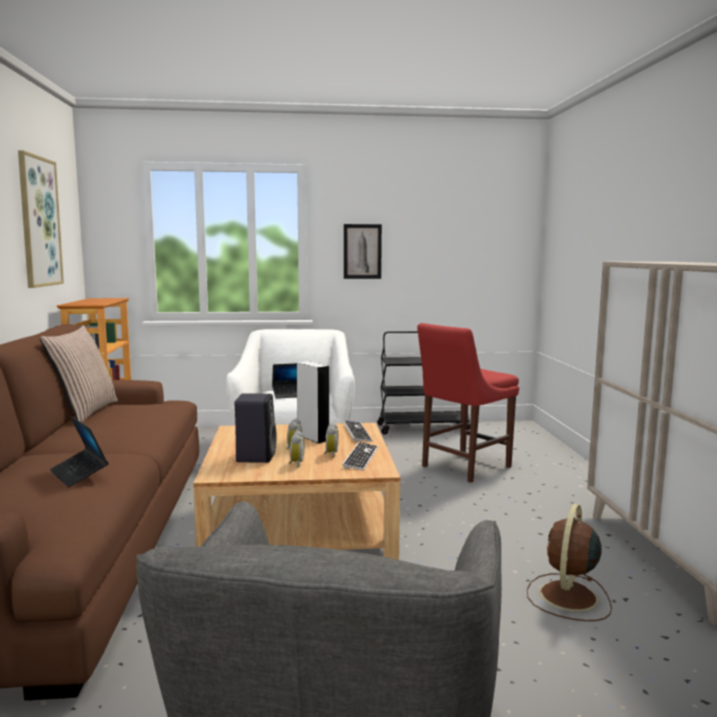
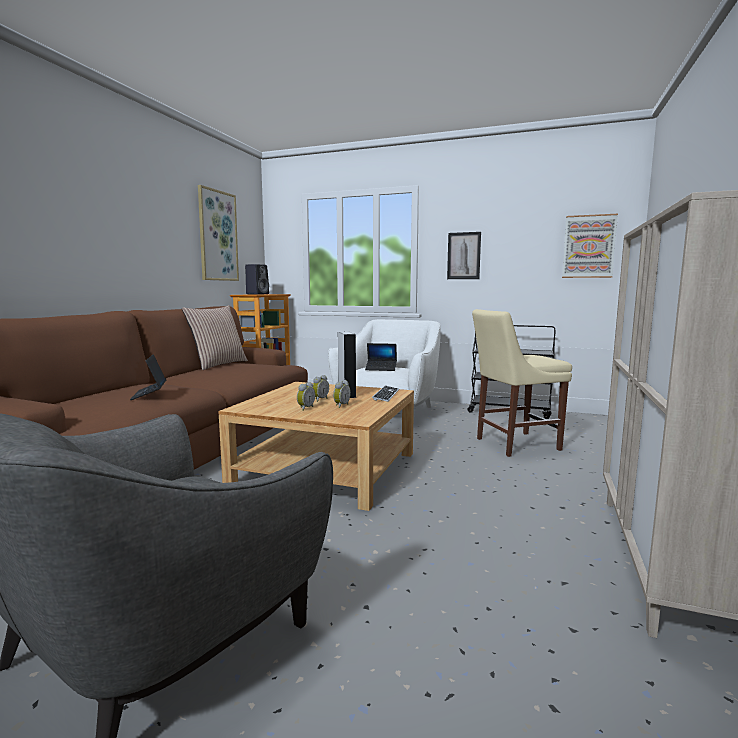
camera: 25 degrees right, 0 degrees up
(256, 456) = (286, 401): black speaker -> black speaker (258, 294)
(361, 458) = (360, 410): keyboard -> none
(463, 467) = (513, 444): red chair -> beige chair
(493, 245) = (589, 246): none -> picture
(567, 597) = (501, 566): brown fan -> none

